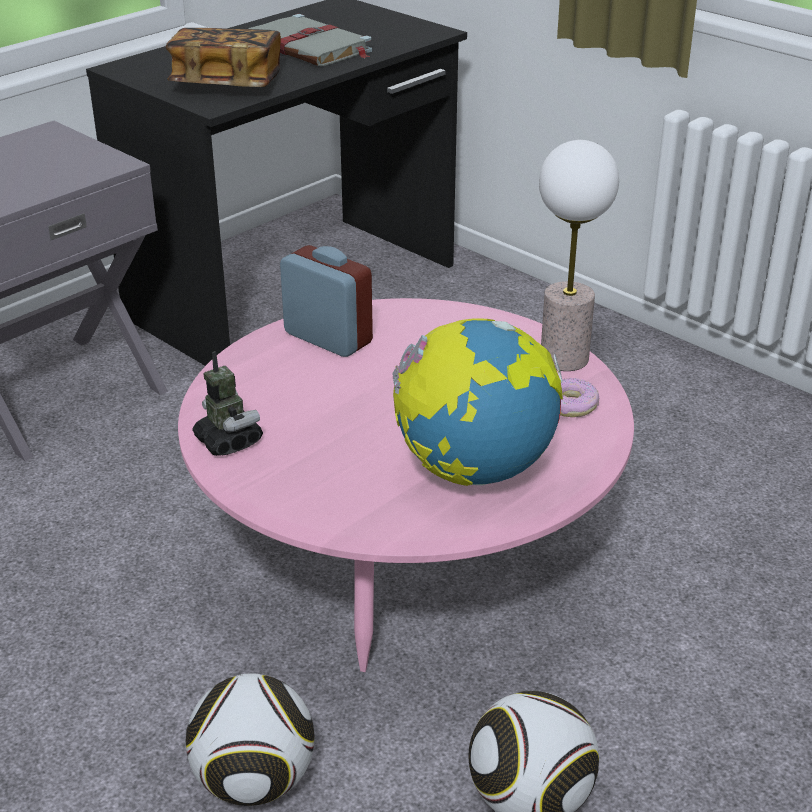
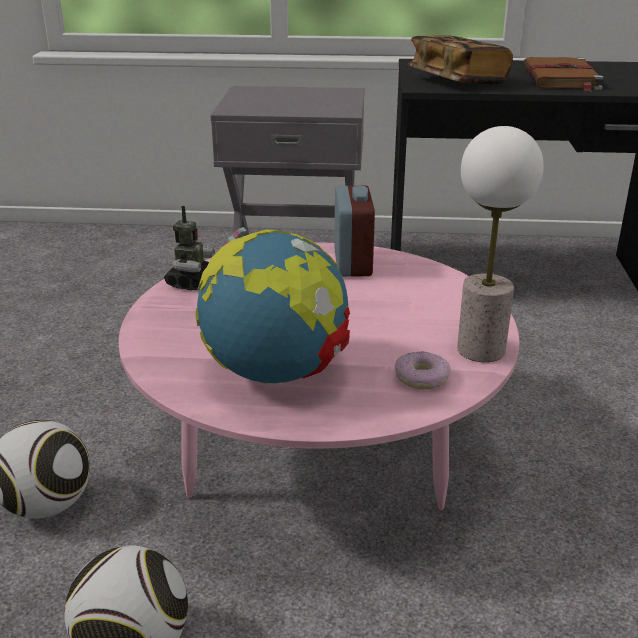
camera: 50 degrees right, 5 degrees down
(309, 47) = (560, 78): grey book -> brown book

